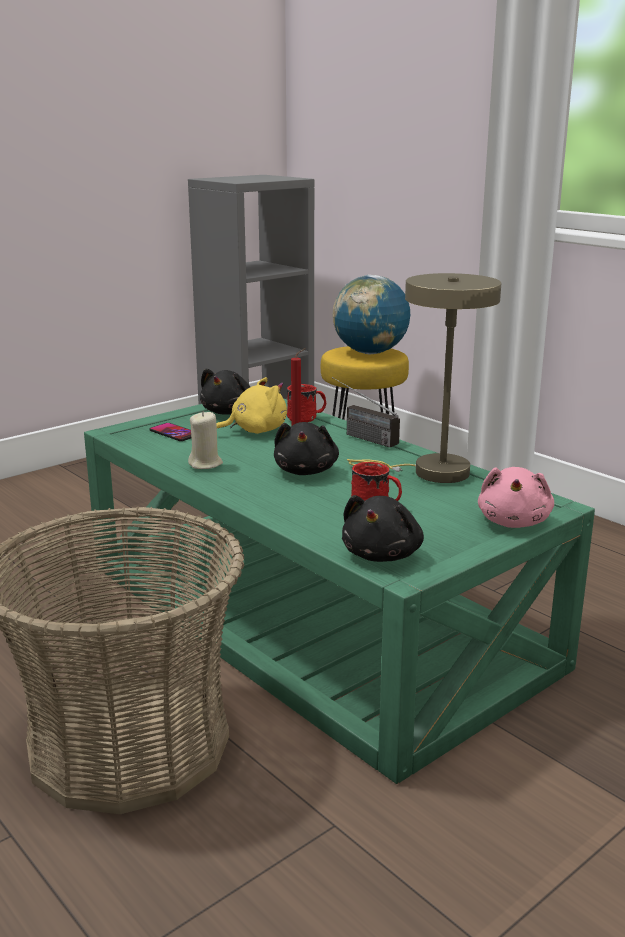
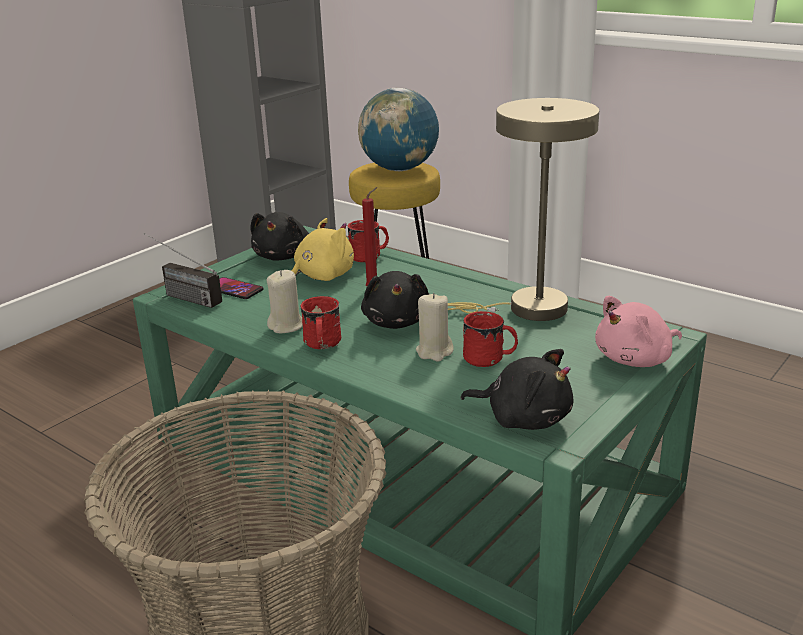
camera: 10 degrees left, 5 degrees up
(229, 481) = (321, 345): none -> red mug
(328, 497) = (434, 351): none -> beige candle
(359, 436) = (434, 272): radio -> radio (180, 296)
(383, 554) = (524, 418): black plush toy -> black plush toy turned 75 degrees counterclockwise
(514, 522) = (636, 359): pink plush toy -> pink plush toy turned 60 degrees clockwise

